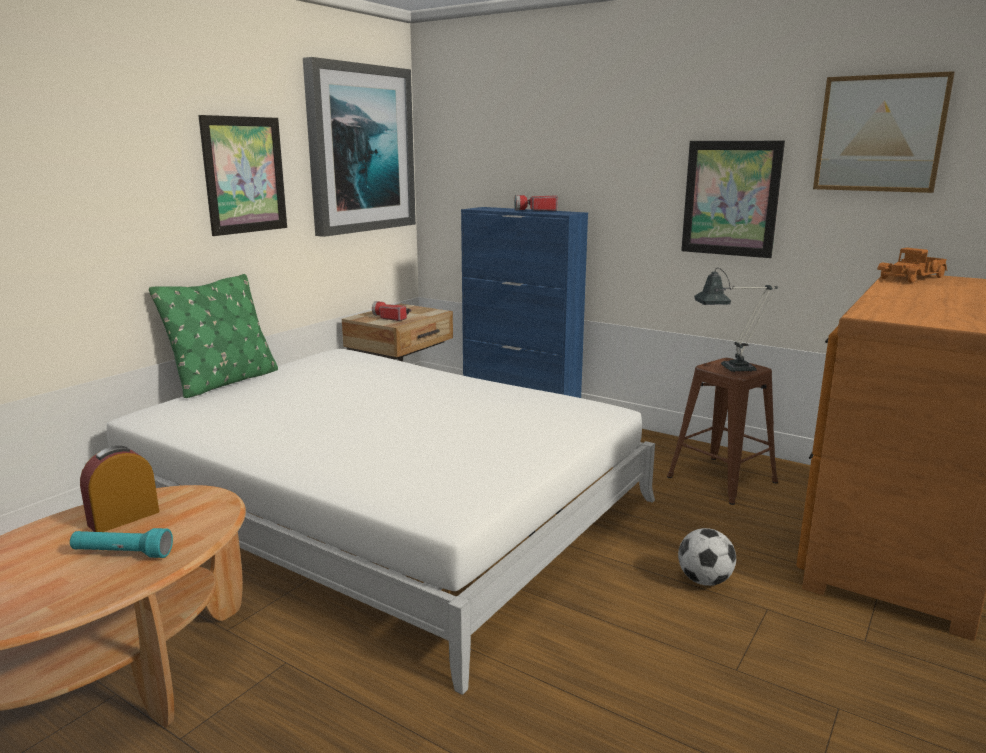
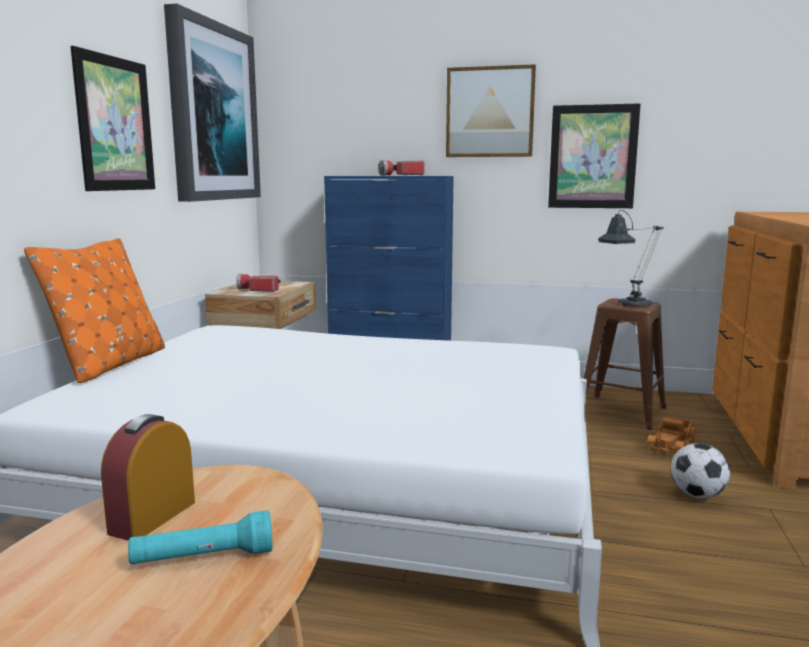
camera: 20 degrees left, 5 degrees down
(224, 382) = (110, 364): green pillow -> orange pillow
(880, 134) = (721, 96): picture -> picture (490, 112)
(913, 278) = (771, 212): toy truck -> toy truck (673, 444)

